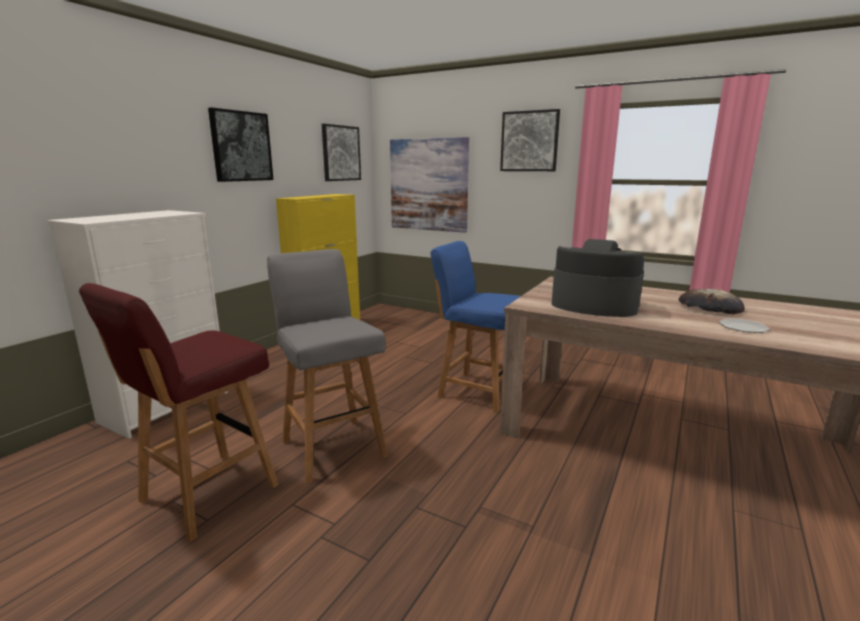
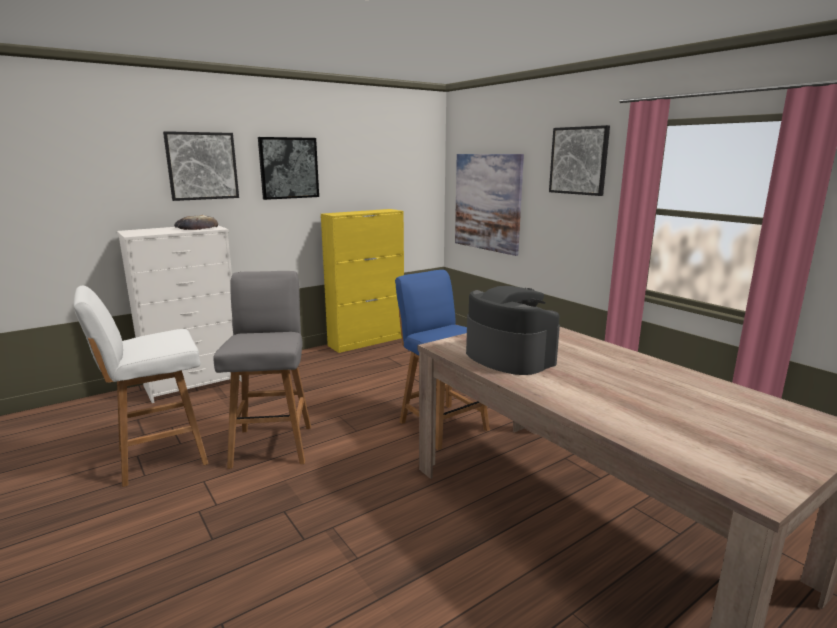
camera: 25 degrees right, 0 degrees up
(206, 494) = (159, 457): red stool -> white stool
(341, 153) = (401, 169): picture -> picture (202, 166)
(709, 307) = (637, 380): bread -> bread (197, 228)
(742, 327) = (624, 410): plate -> none

